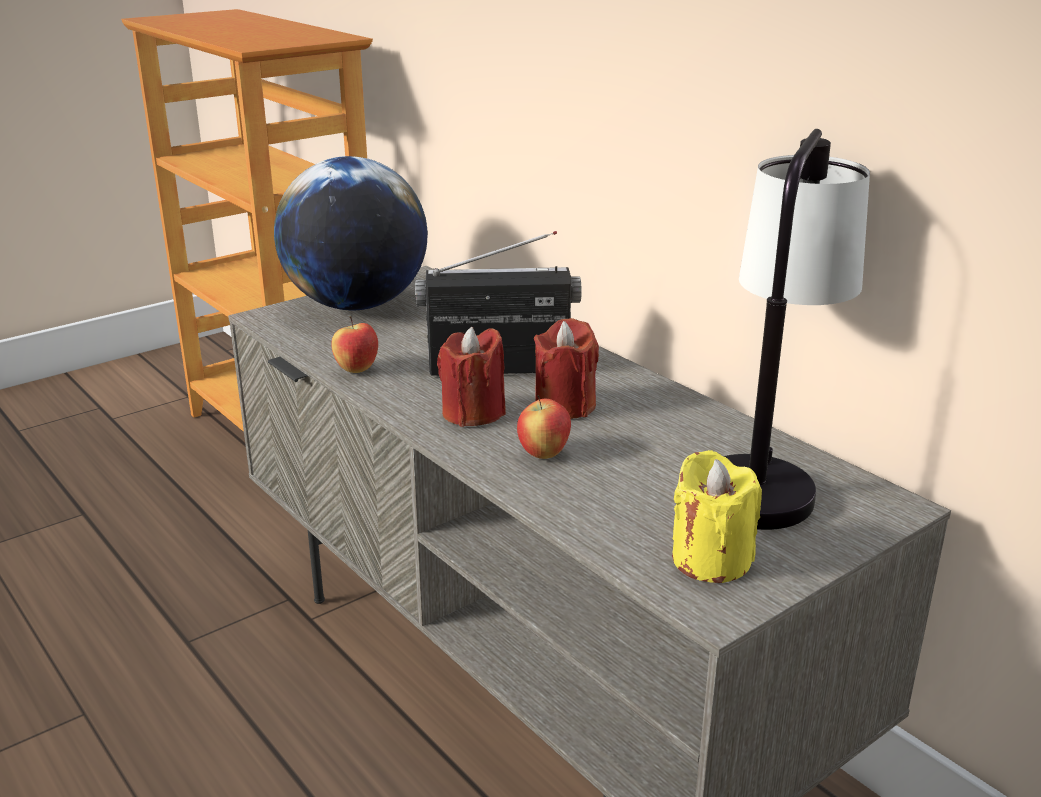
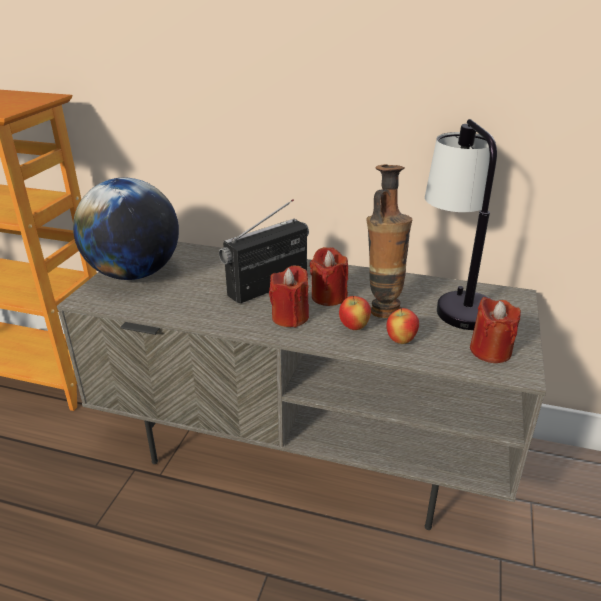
camera: 35 degrees left, 5 degrees up
(357, 370) = (192, 314): apple -> apple (400, 340)
(624, 445) = (382, 308): none -> vase
(711, 560) = (490, 351): yellow candle -> red candle

